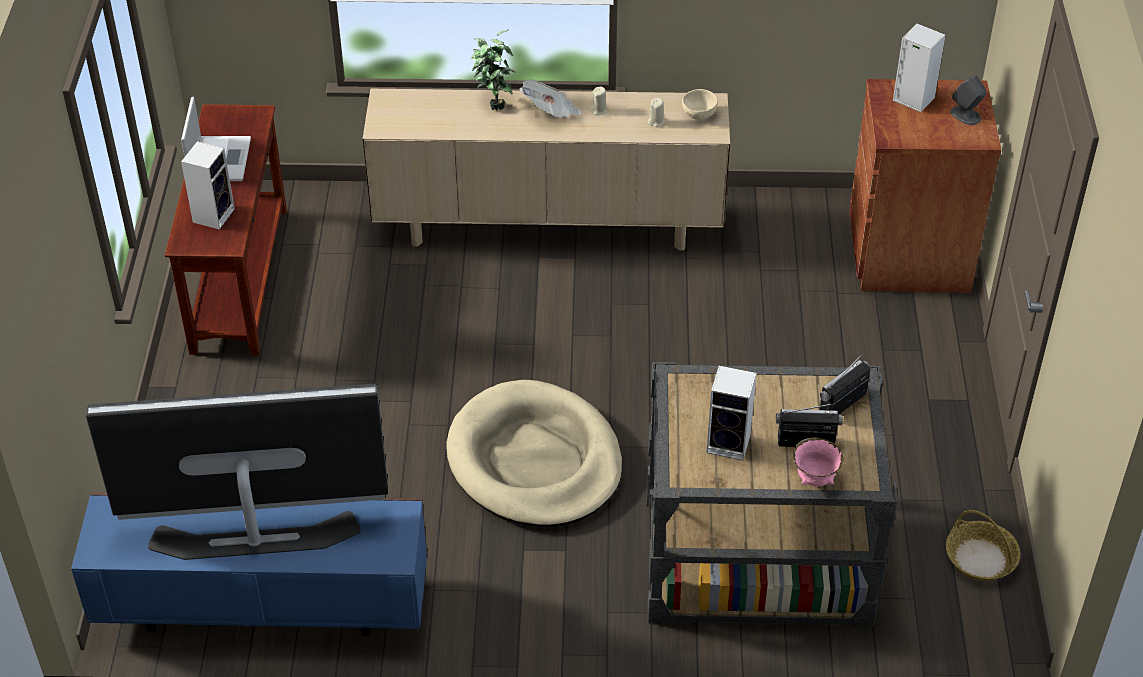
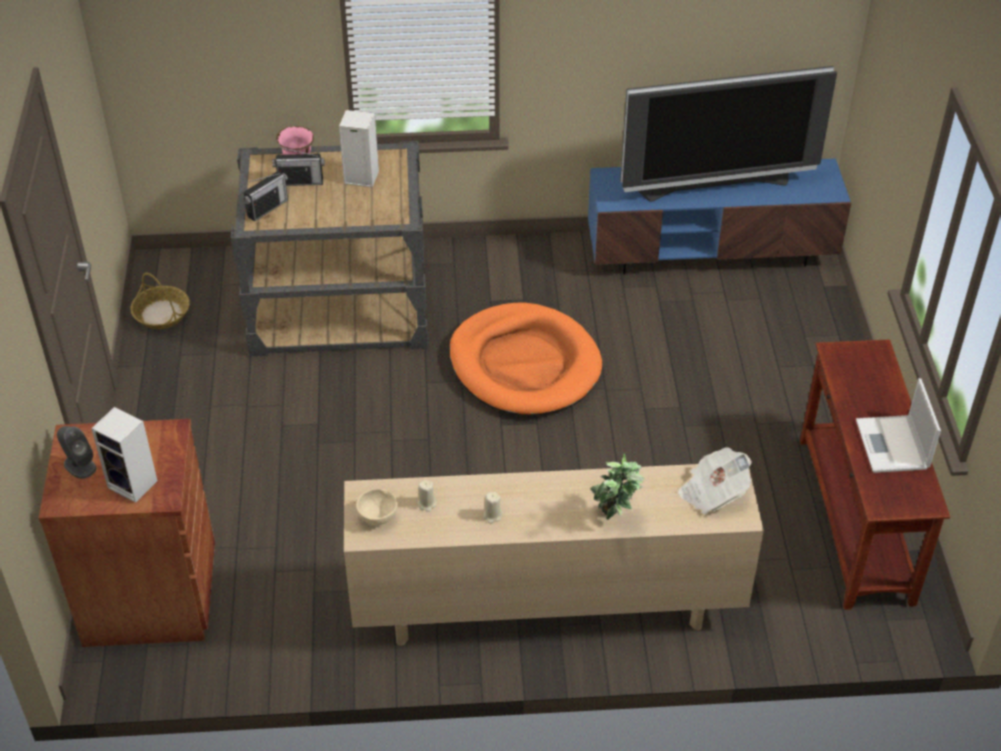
camera: 175 degrees right, 0 degrees up
(213, 214) = (865, 382): speaker -> none
(535, 461) = (524, 365): beige dog bed -> orange dog bed
(551, 112) = (547, 509): newspaper -> newspaper (713, 492)

